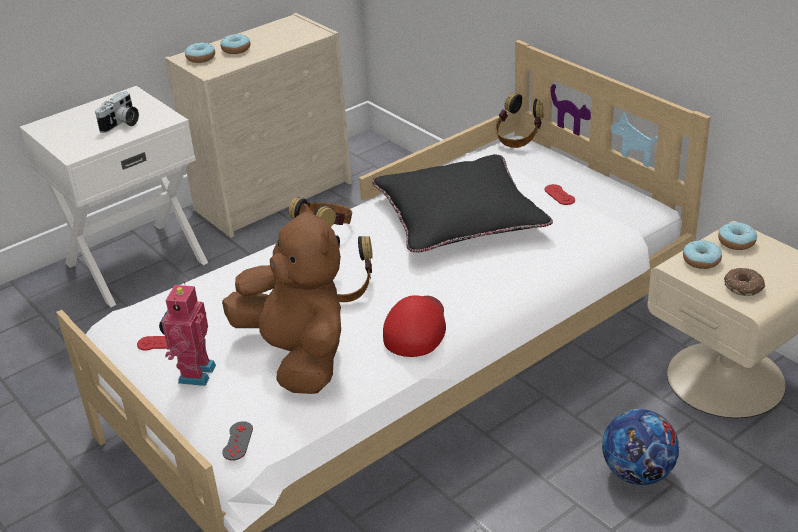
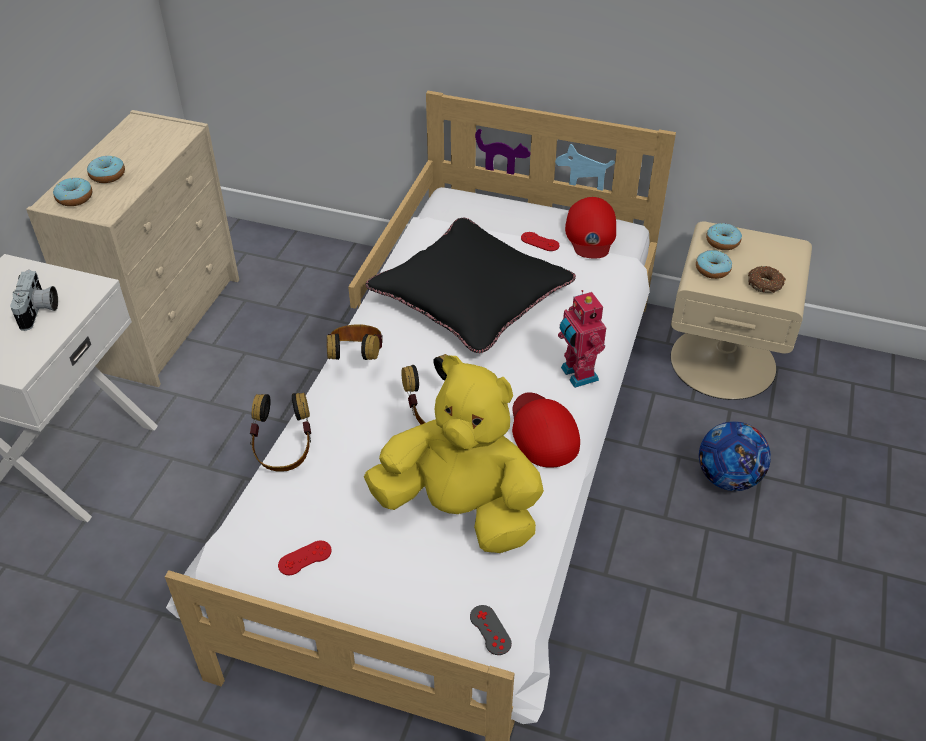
camera: 35 degrees left, 10 degrees up
(194, 373) = (374, 576): toy robot -> toy robot (577, 374)
(298, 356) = (460, 510): brown plush toy -> yellow plush toy
(519, 138) = (447, 191): headphones -> headphones (284, 450)
(612, 201) = (590, 234): none -> red cap

